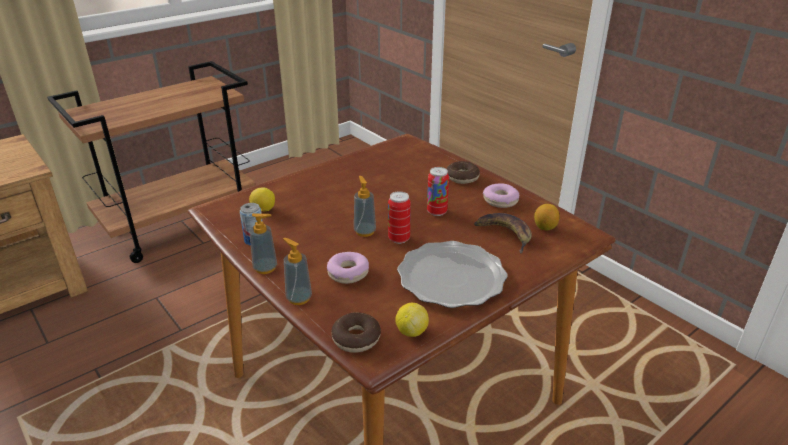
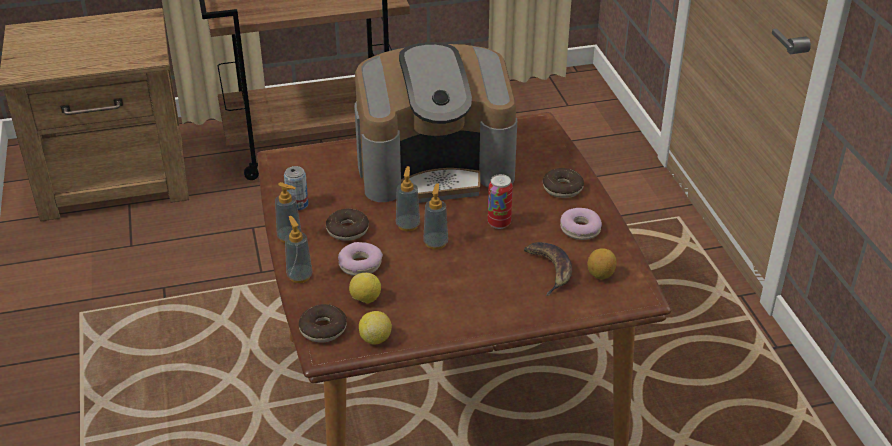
camera: 25 degrees right, 5 degrees up
(263, 210) = (326, 173): lemon -> lemon (365, 299)
(315, 249) = (347, 230): none -> donut
(352, 185) = (435, 166): none -> coffee machine
(399, 239) = (435, 243): can -> soap dispenser
(450, 277) = (453, 299): plate -> none

